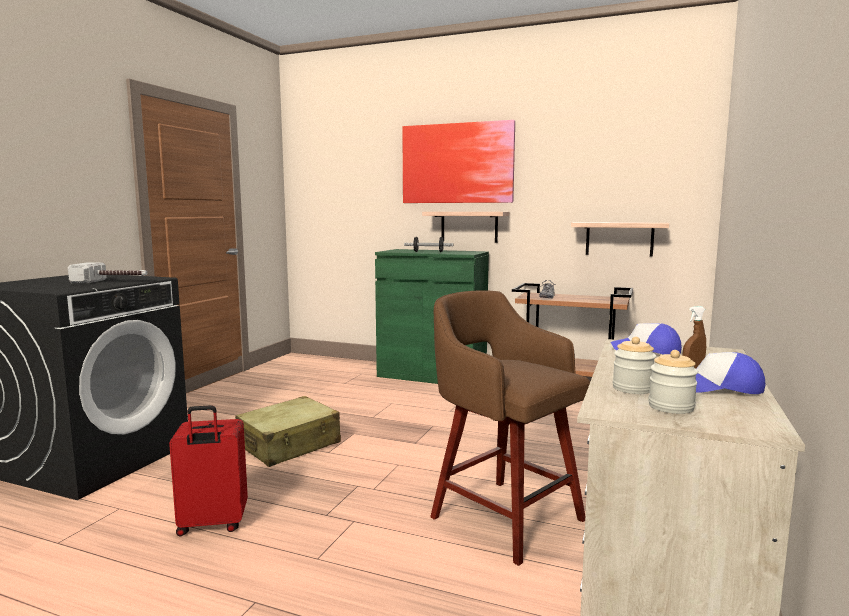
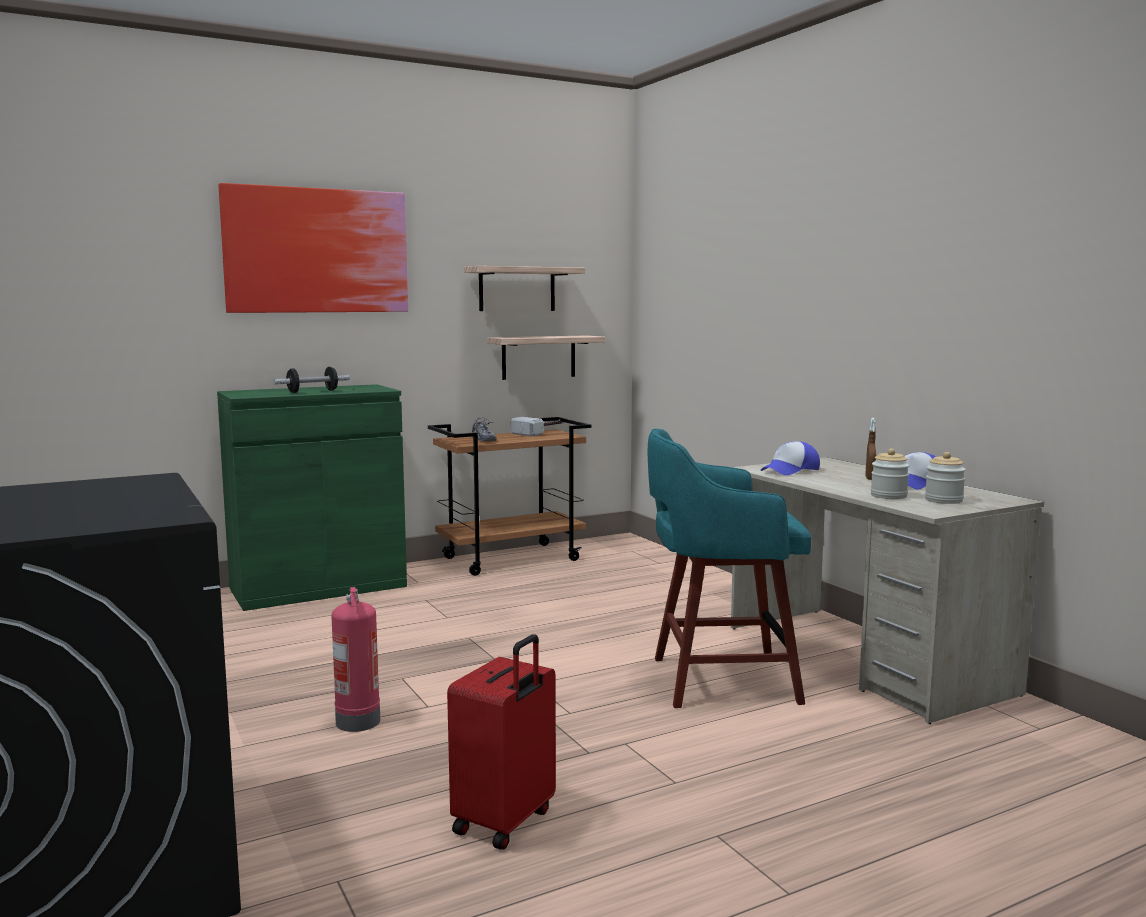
camera: 50 degrees left, 0 degrees up
(112, 281) = (123, 494): hammer -> hammer (542, 432)
(289, 445) = (357, 720): beige suitcase -> fire extinguisher
(469, 226) = (341, 348): shelf -> shelf (517, 289)
(503, 516) = (719, 680): brown stool -> turquoise stool

